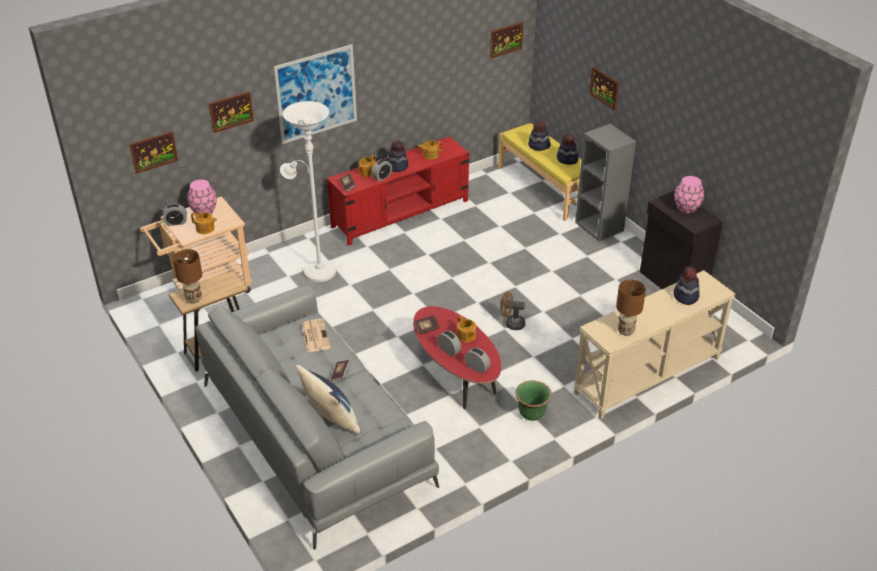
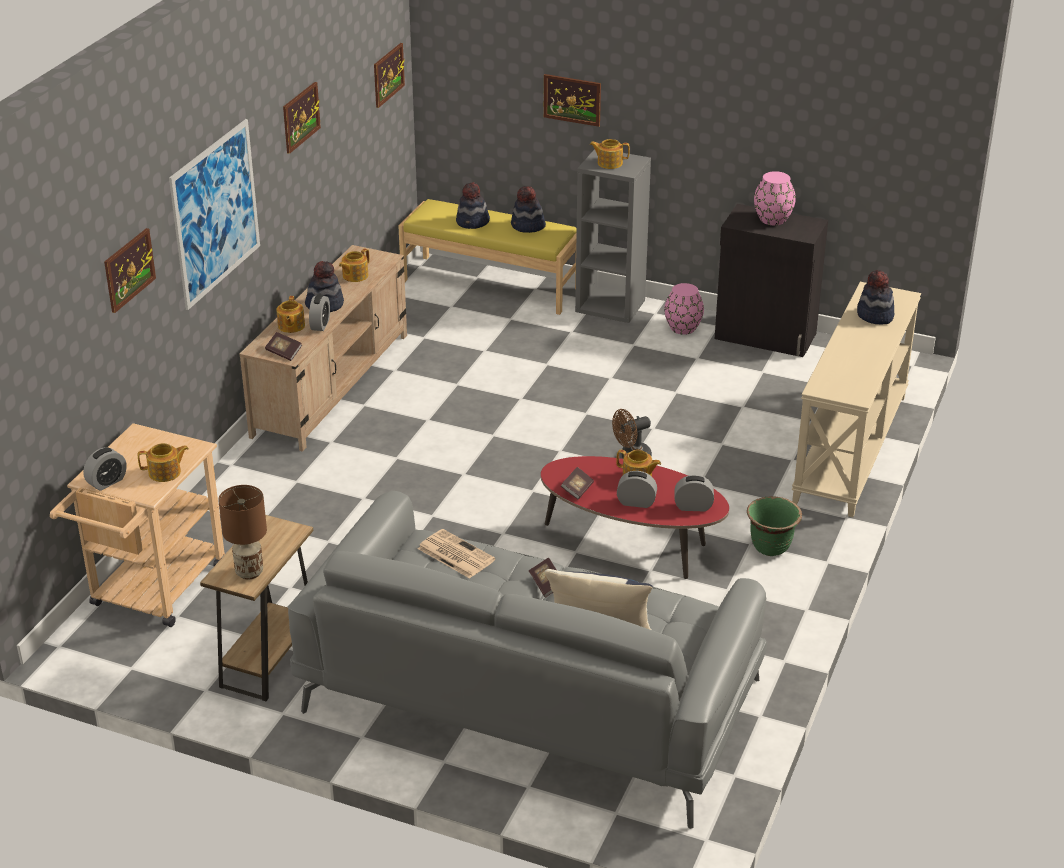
camera: 35 degrees left, 5 degrees down
(153, 151) = (48, 369): picture -> picture (301, 117)
(204, 211) = (132, 452): pink vase -> pink vase (682, 328)
(316, 270) = (293, 499): white floor lamp -> none
(401, 213) = (332, 384): red tv stand -> beige tv stand
(606, 136) = (609, 163): none -> teapot
(625, 331) = (856, 377): brown table lamp -> none

